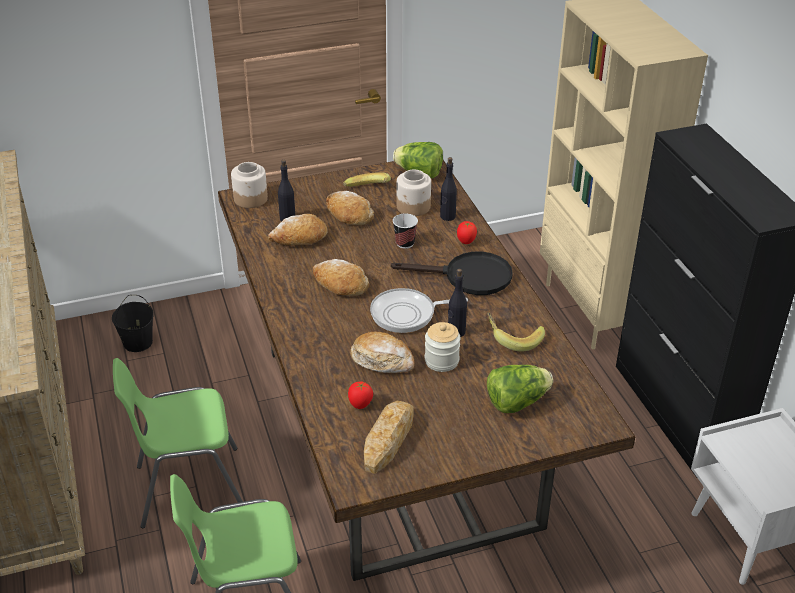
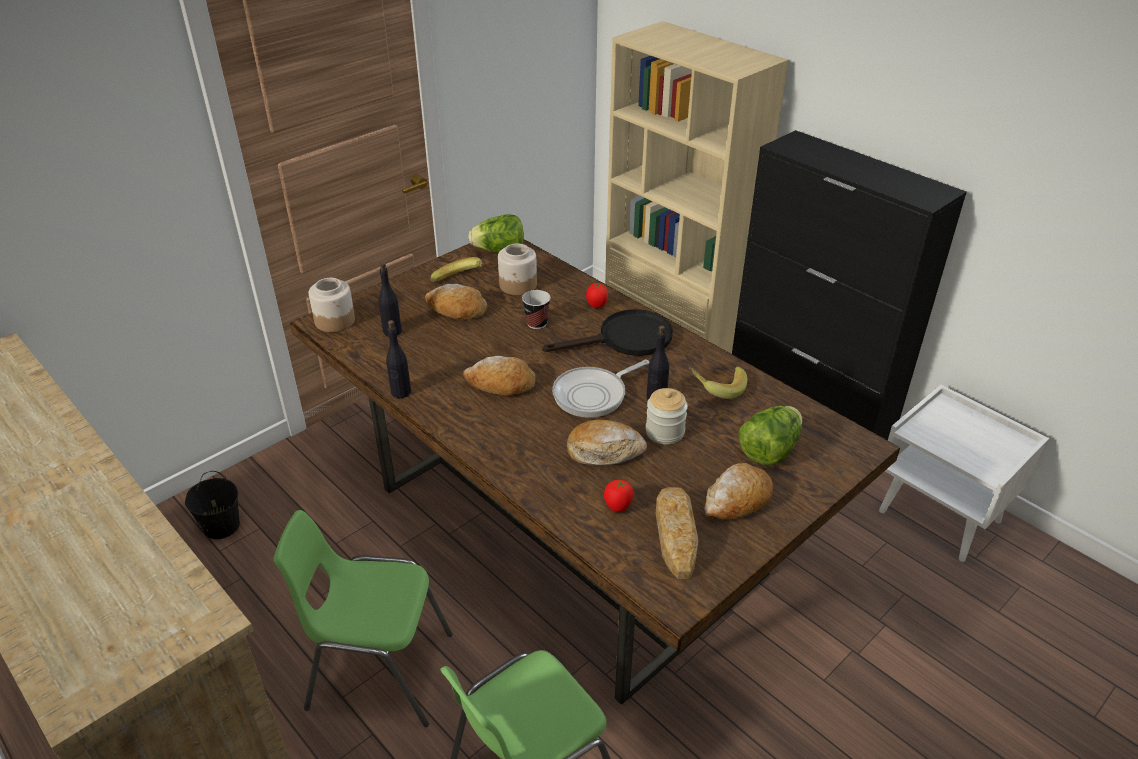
camera: 25 degrees left, 0 degrees up
(189, 487) = (379, 671): green chair -> green chair turned 45 degrees clockwise
(299, 238) = (420, 348): bread -> bread (736, 501)
(447, 216) = (559, 286): black bottle -> black bottle (401, 392)

